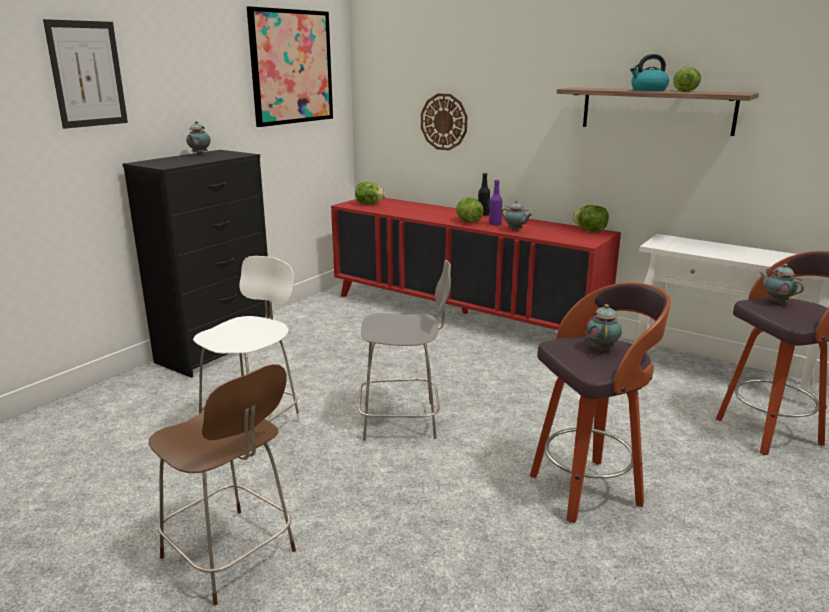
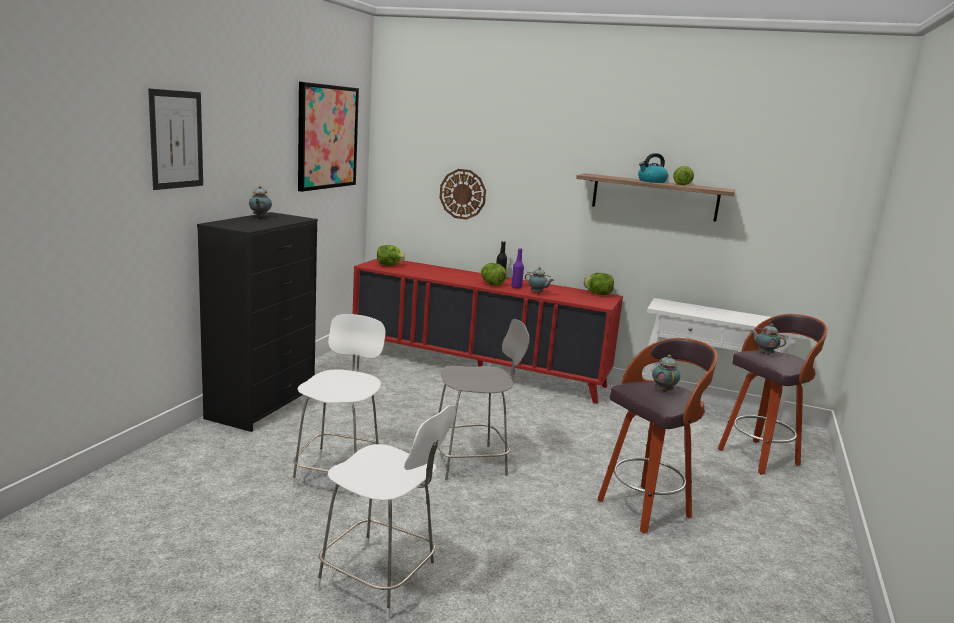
camera: 15 degrees left, 5 degrees down
(231, 556) = (380, 581): brown chair -> white chair

